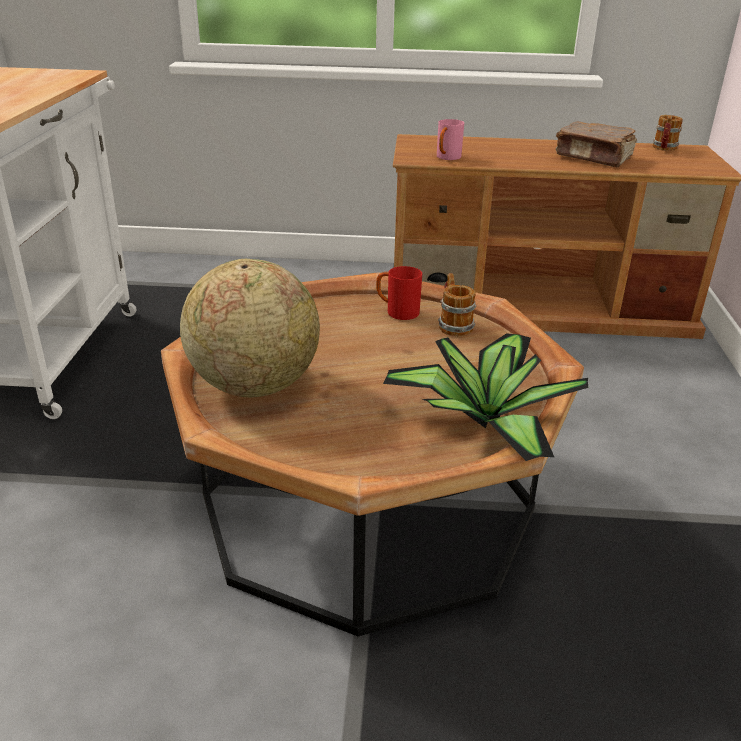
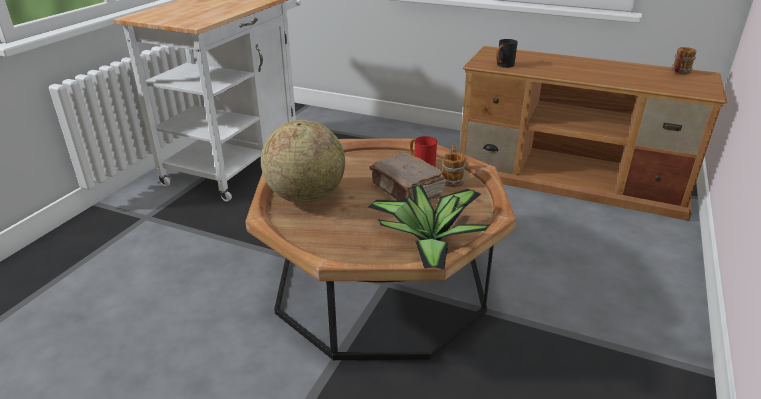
camera: 20 degrees right, 0 degrees up
(446, 158) = (503, 66): pink mug -> black mug
(594, 158) = (615, 75): brown book -> brown book (407, 190)

